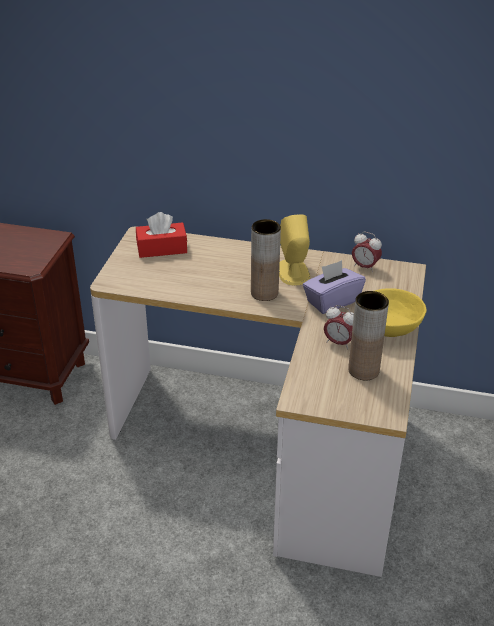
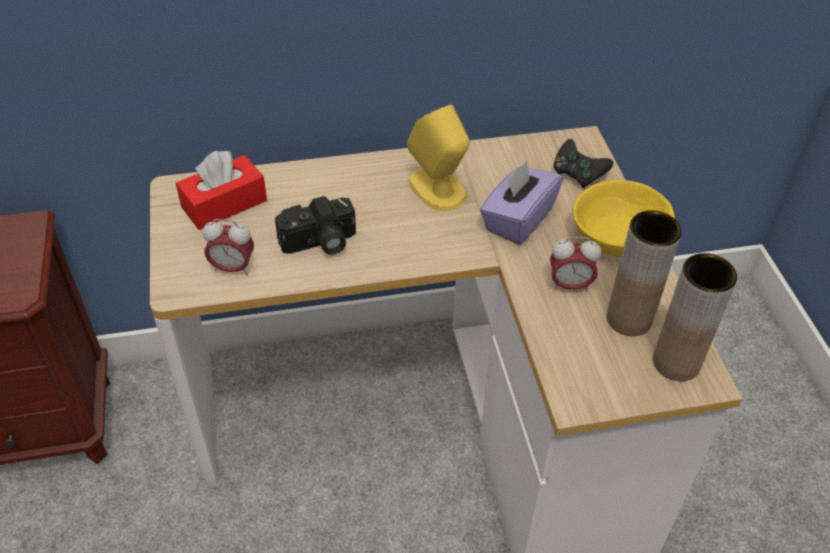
camera: 25 degrees left, 10 degrees up
(202, 281) = (319, 243): none -> camera
(264, 293) = (419, 235): brown vase -> brown vase (676, 362)
(365, 267) = (525, 152): alarm clock -> alarm clock (232, 268)
(390, 287) = (577, 174): none -> black game controller

